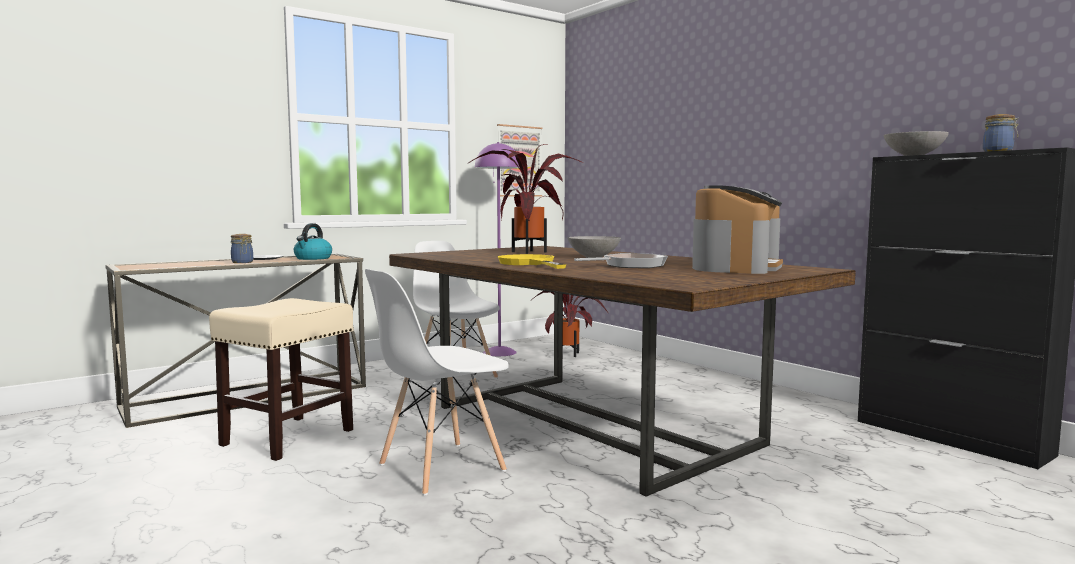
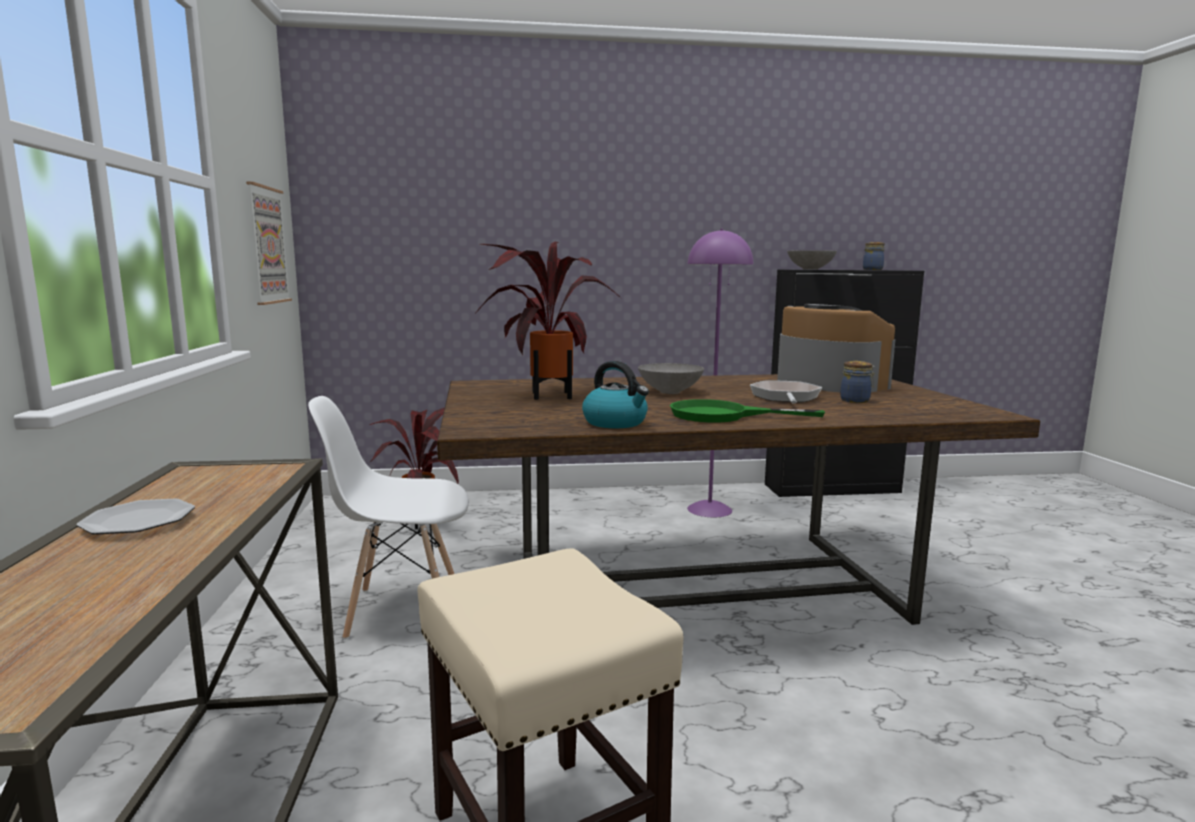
camera: 60 degrees left, 5 degrees up
(242, 262) = (192, 546): jar -> jar (856, 400)
(313, 258) = (230, 486): kettle -> kettle (616, 423)
(440, 468) = (791, 717): white chair -> none
(499, 352) = (334, 552): purple floor lamp -> purple floor lamp (709, 509)
(530, 264) = (723, 415): yellow frying pan -> green frying pan

